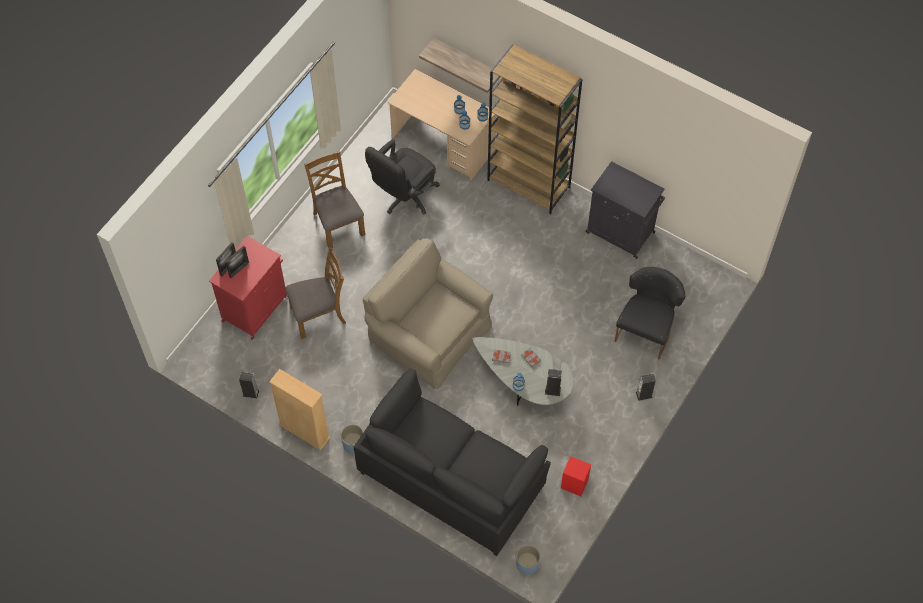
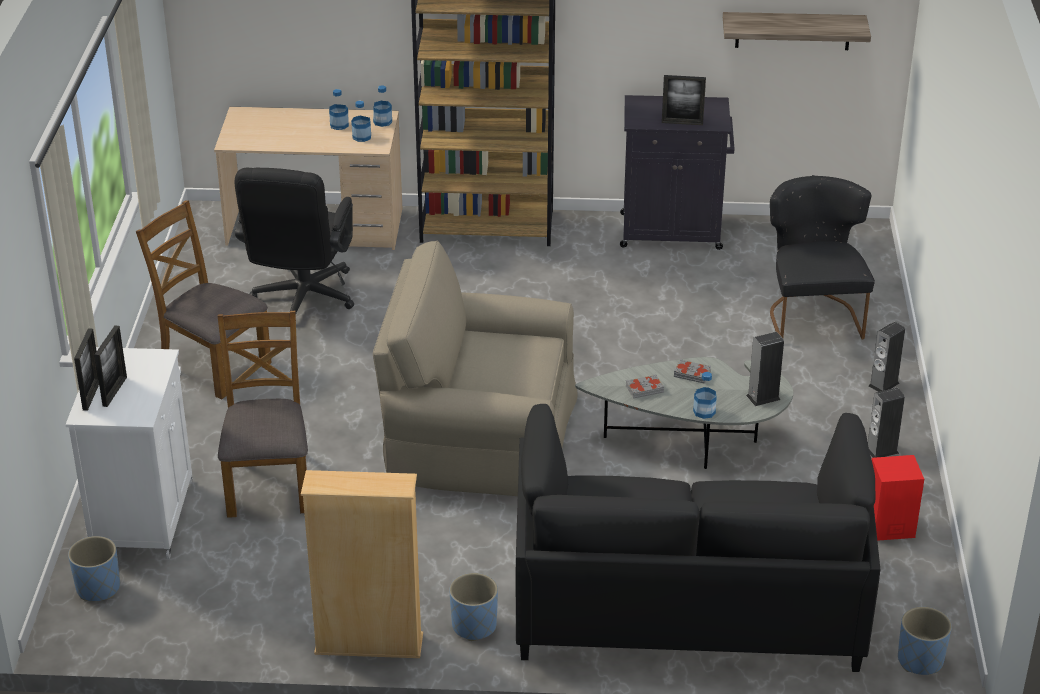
camera: 30 degrees left, 25 degrees down
(215, 341) = (98, 588): none -> blue planter
(251, 393) = (222, 631): speaker -> speaker (881, 451)
(255, 307) = (143, 515): red cabinet -> white cabinet
(318, 315) = (269, 483): brown chair -> brown chair turned 45 degrees counterclockwise
(467, 61) = (331, 27): shelf -> shelf (793, 31)
(624, 199) = (682, 123): none -> picture frame

